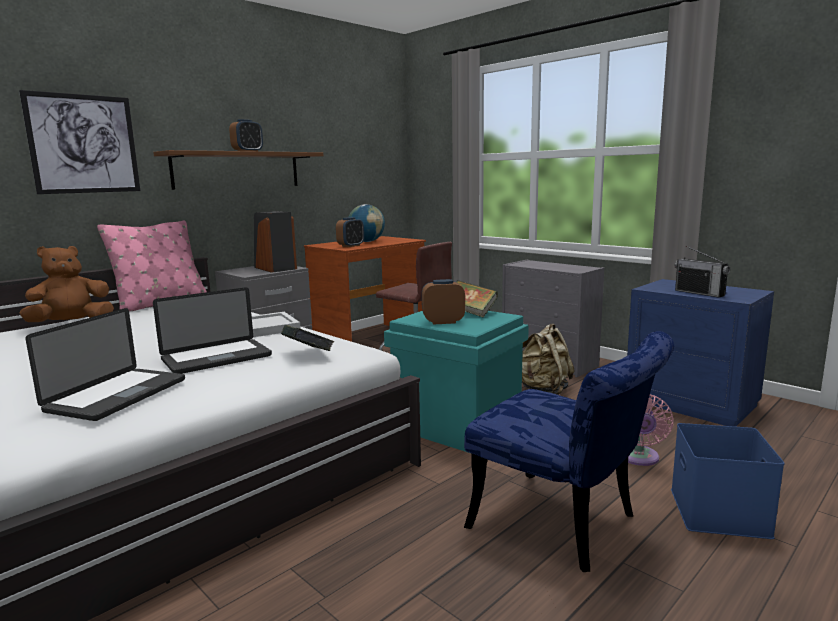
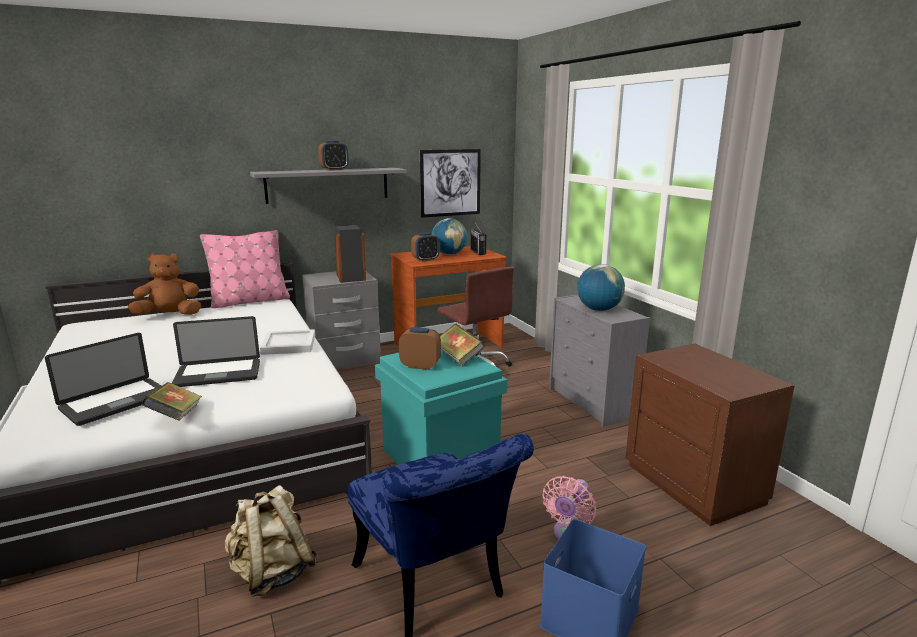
camera: 20 degrees right, 5 degrees up
(84, 144) = (191, 168): picture -> picture (450, 183)
(237, 170) = (327, 185): brown shelf -> grey shelf
(308, 355) = (283, 384): book -> book (176, 417)
(543, 390) = (553, 436): beige backpack -> beige backpack (272, 573)
(554, 267) = (598, 309): none -> globe
(691, 402) = (695, 484): blue nightstand -> brown nightstand
(699, 293) = (699, 374): radio -> radio (478, 252)

